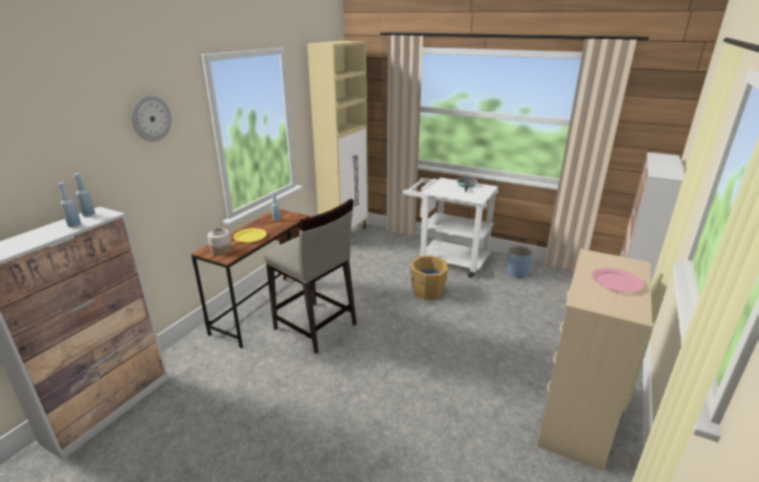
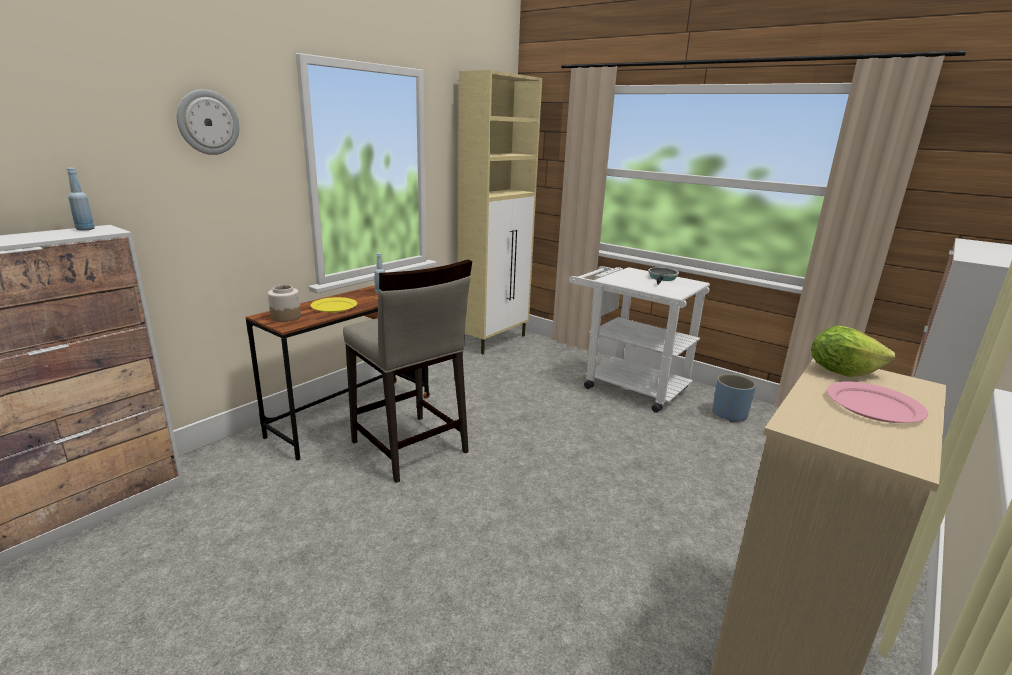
camera: 10 degrees right, 5 degrees down
(74, 225) = (53, 236): blue bottle -> none
(428, 292) = (586, 423): orange bucket -> none
(596, 260) = (841, 372): none -> lettuce

